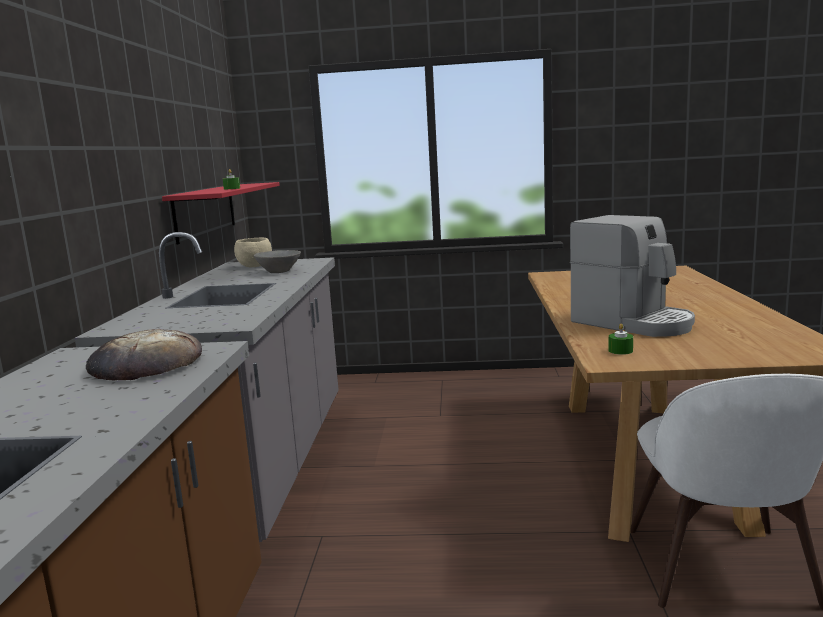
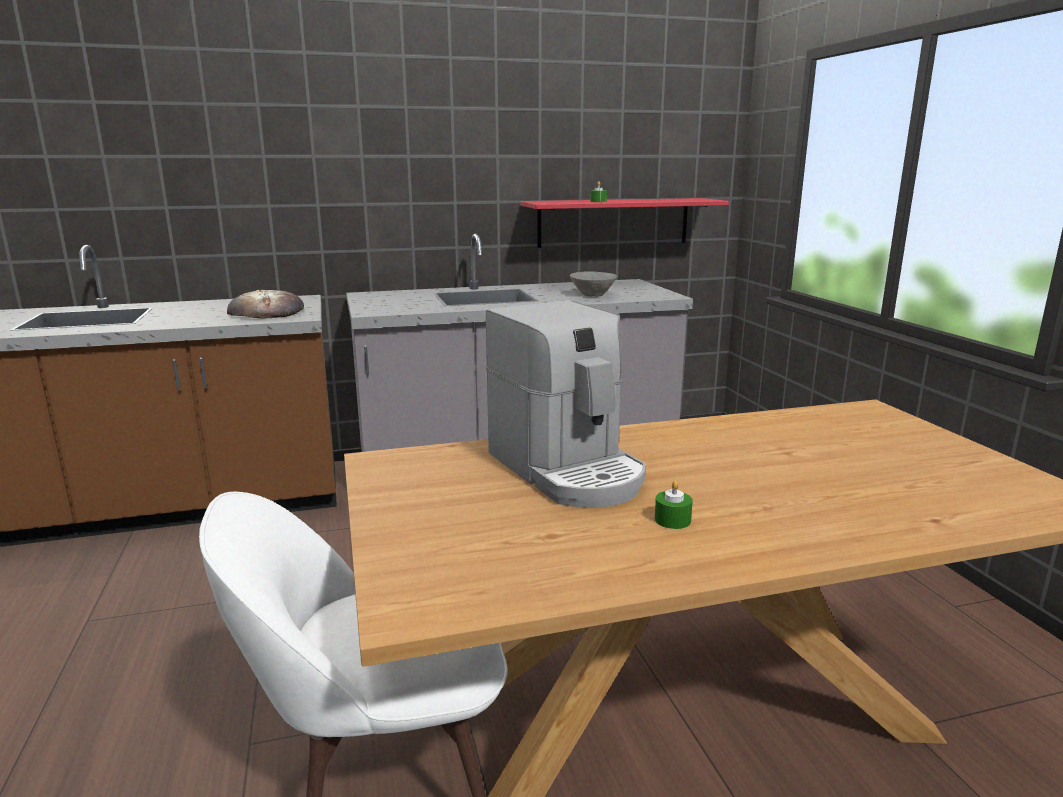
camera: 70 degrees right, 5 degrees up
(255, 266) = (617, 287): beige bowl -> none
(620, 351) = (425, 465): green candle -> green candle (672, 520)
(633, 323) = (568, 470): coffee machine -> coffee machine turned 60 degrees counterclockwise

